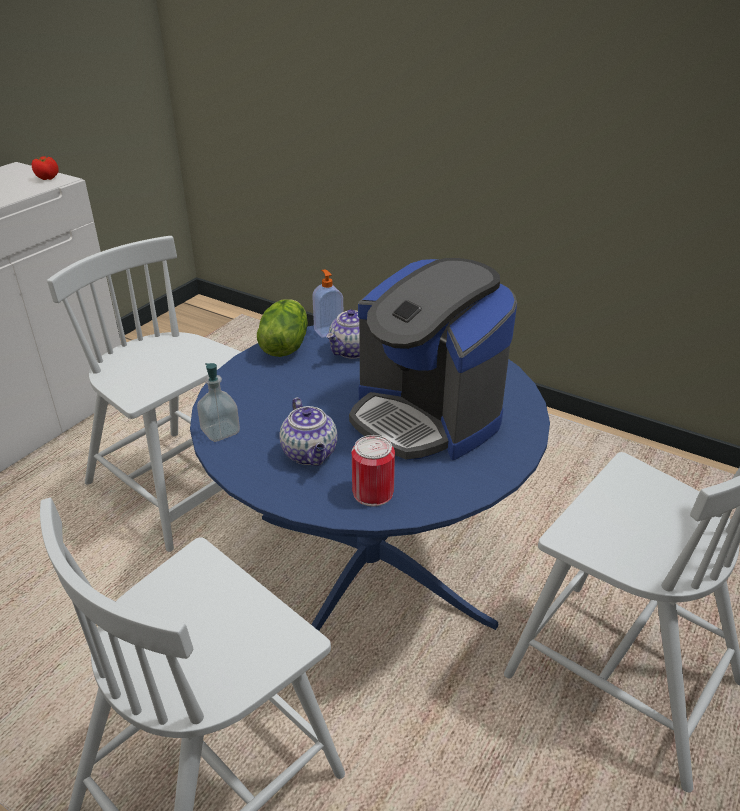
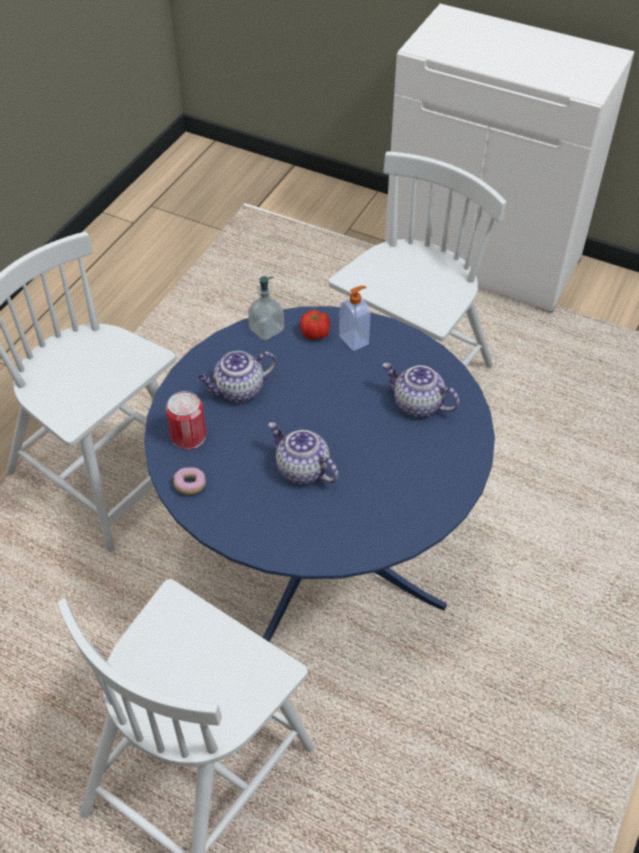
camera: 85 degrees right, 15 degrees up
(48, 178) = (592, 84): tomato -> tomato (315, 334)
(284, 346) = (416, 350): lettuce -> none
(328, 331) = (455, 381): soap dispenser -> soap dispenser (354, 340)
(426, 417) = (301, 469): coffee machine -> teapot
(444, 491) = (190, 485): none -> donut

